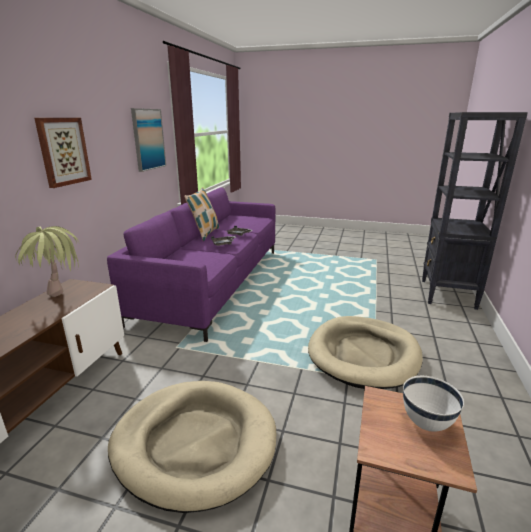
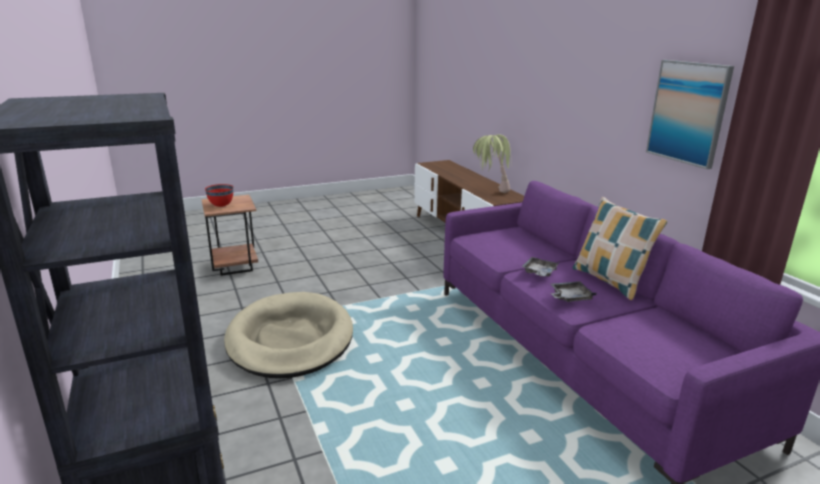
camera: 140 degrees right, 0 degrees up
(63, 151) = (565, 93): picture -> none
(194, 443) = (361, 256): beige dog bed -> none
(426, 424) = (221, 206): white bowl -> red bowl

